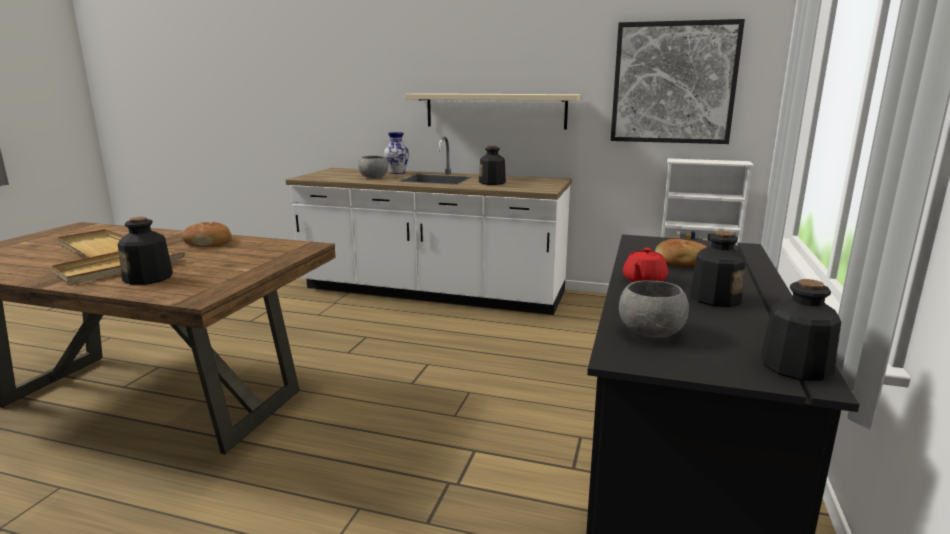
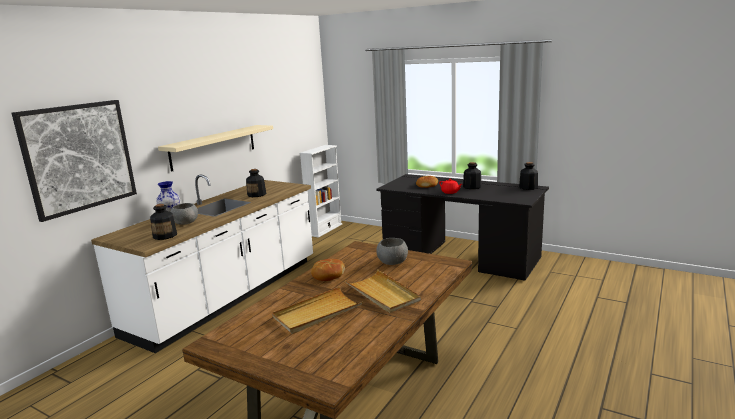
camera: 75 degrees left, 0 degrees up
(149, 278) = (412, 280): bottle -> bottle (165, 235)
(651, 332) = (503, 196): grey bowl -> grey bowl (392, 262)
(673, 83) = (292, 110): picture -> picture (79, 157)

